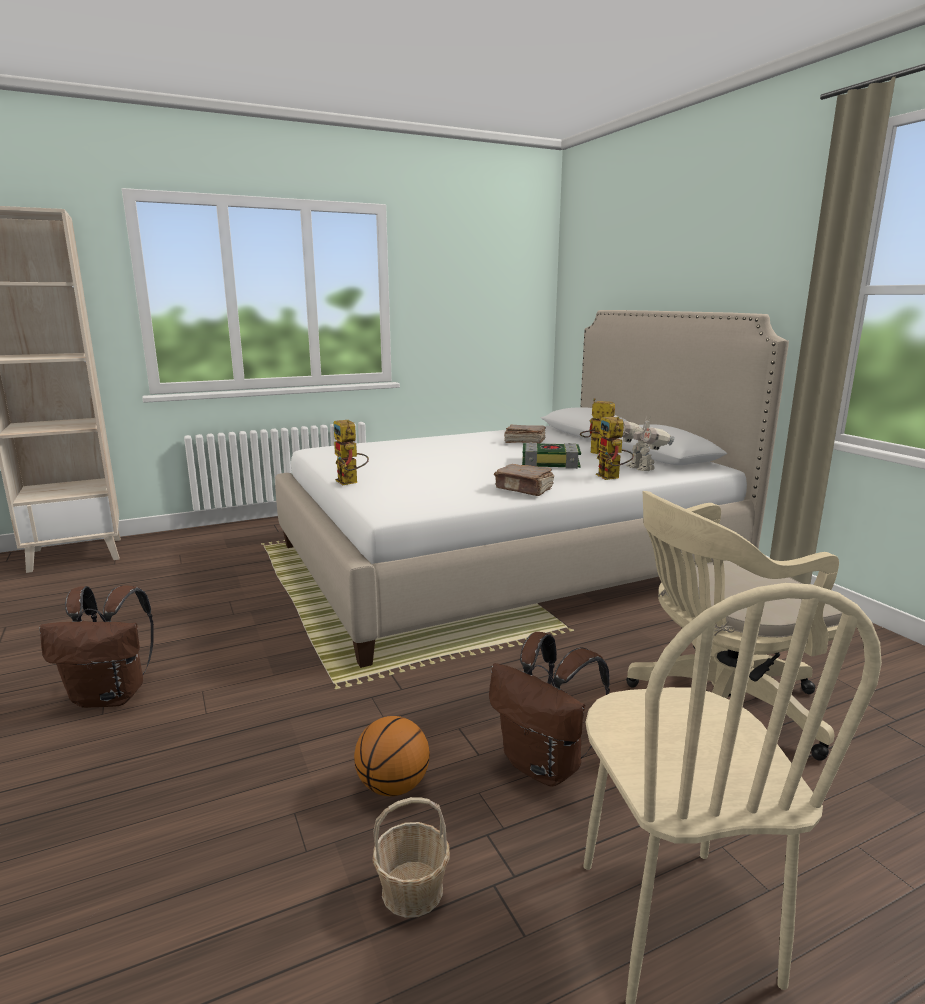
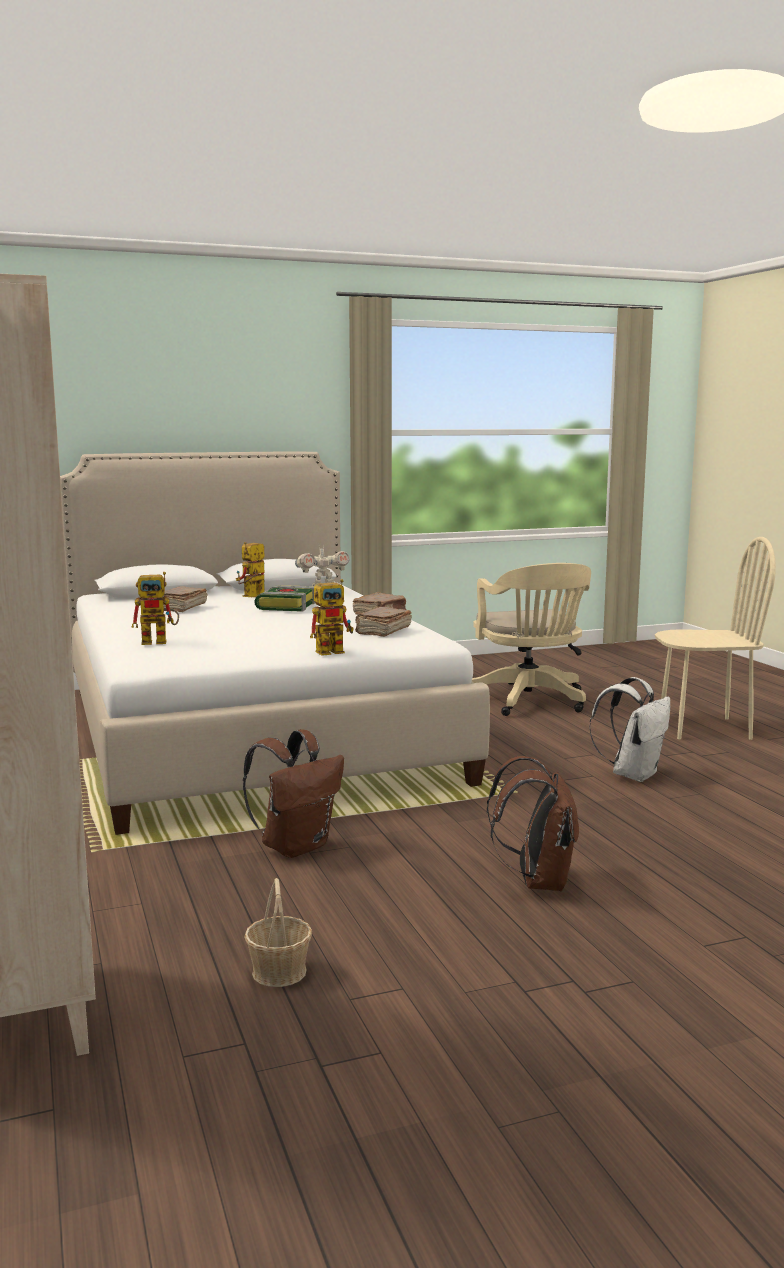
camera: 85 degrees left, 5 degrees down
(393, 786) = (633, 774): basketball -> white backpack
(413, 890) = (714, 770): basket -> basket (279, 972)
(439, 492) = (383, 631): none -> brown book
(545, 766) = (600, 740): brown backpack -> brown backpack (296, 846)
(612, 477) = (349, 599): toy robot -> toy robot (160, 641)

